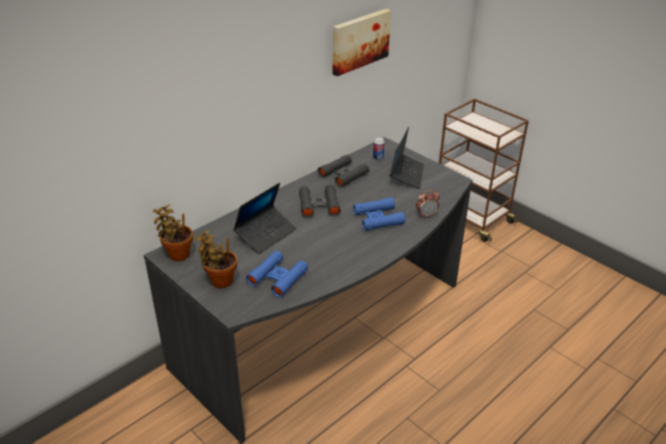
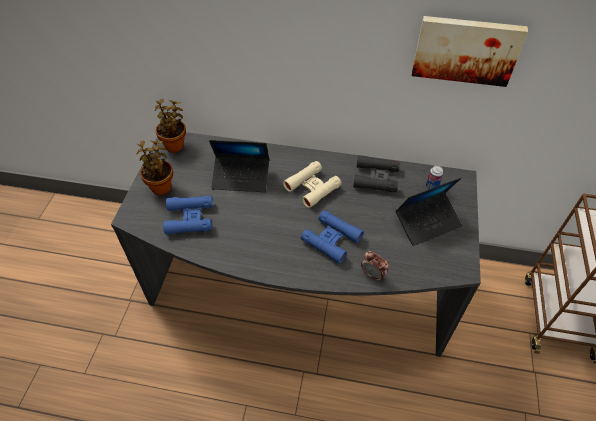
camera: 55 degrees right, 15 degrees up
(319, 205) = (312, 187): black binoculars -> beige binoculars

